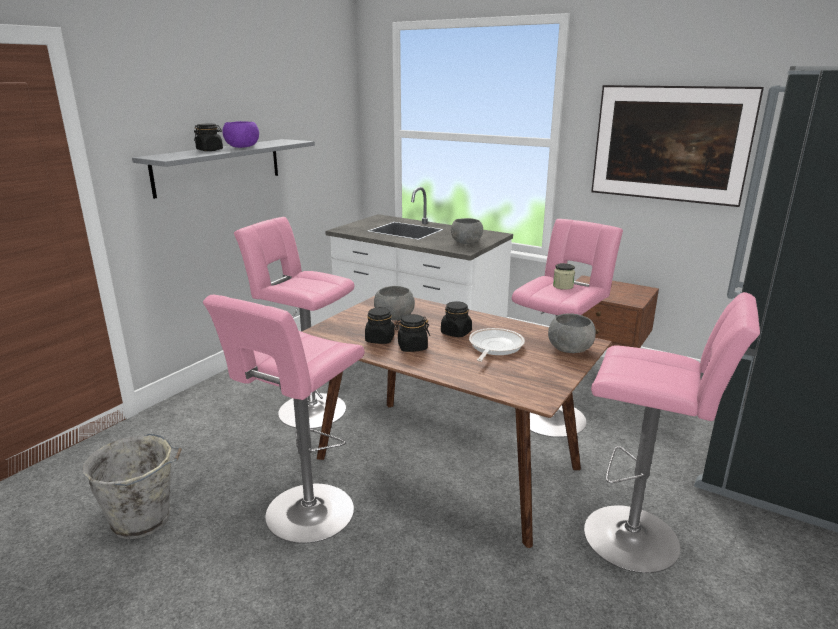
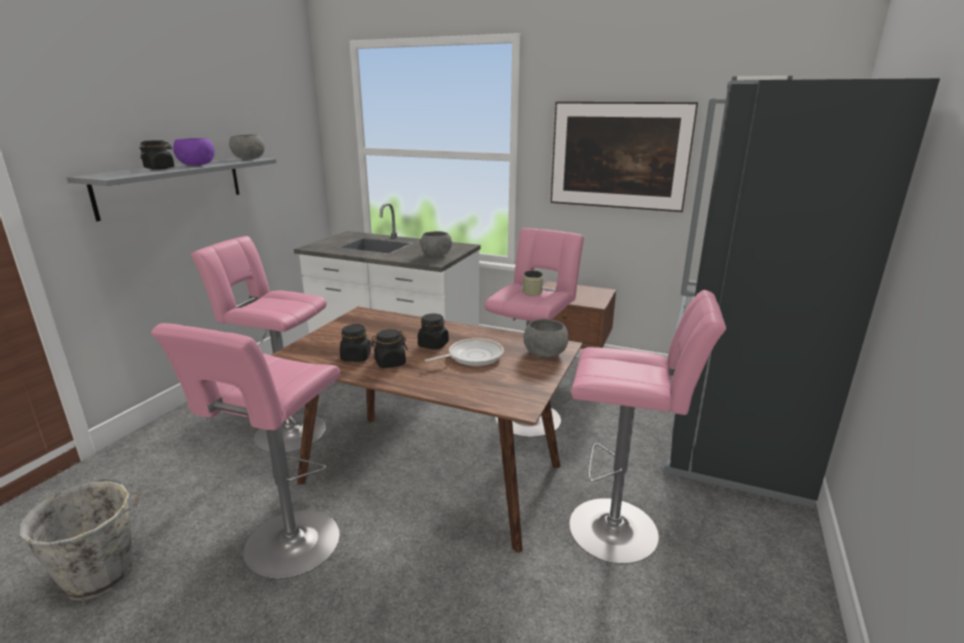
camera: 10 degrees left, 0 degrees up
(394, 317) = (370, 333): grey bowl -> grey bowl (249, 159)
(494, 347) = (472, 356): frying pan -> frying pan turned 45 degrees clockwise

